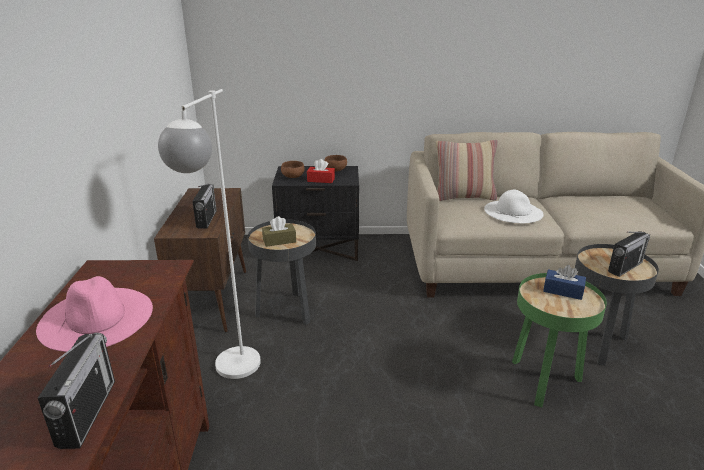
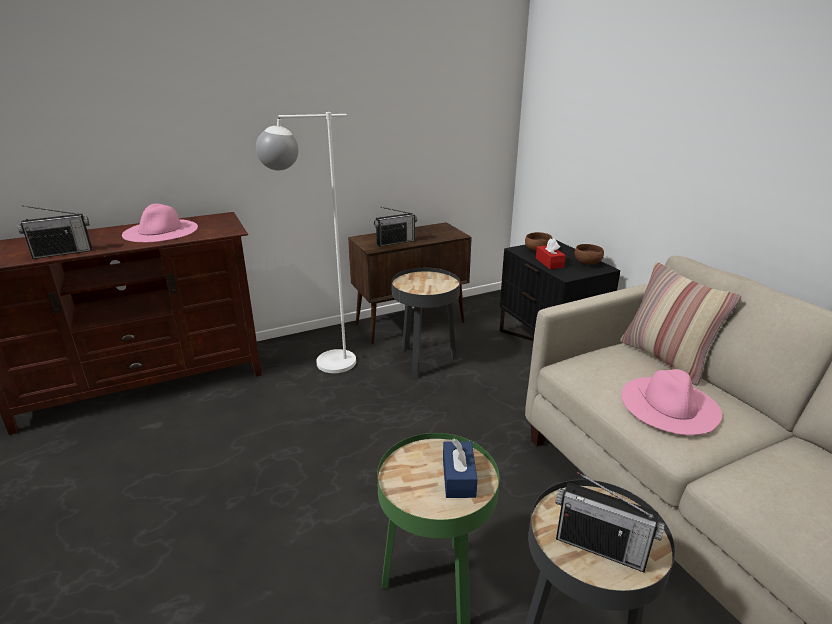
camera: 65 degrees right, 0 degrees up
(279, 241) = (417, 285): brown tissue box -> none
(513, 211) = (670, 404): white hat -> pink hat

